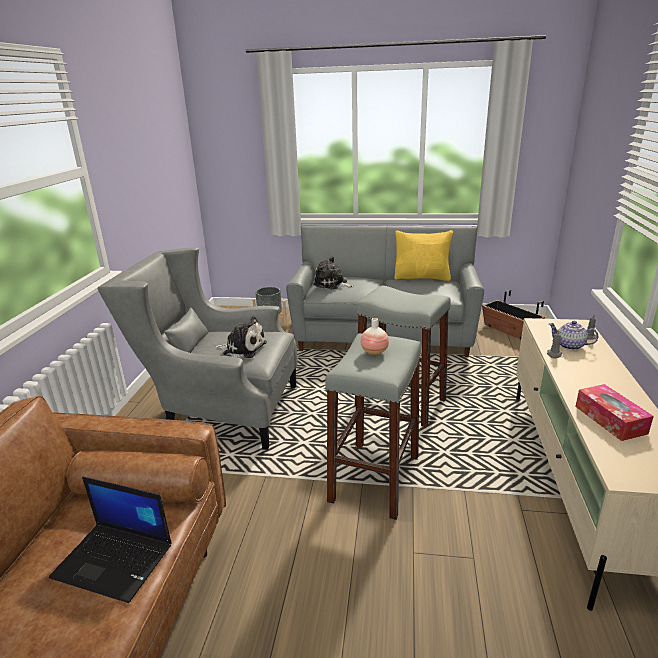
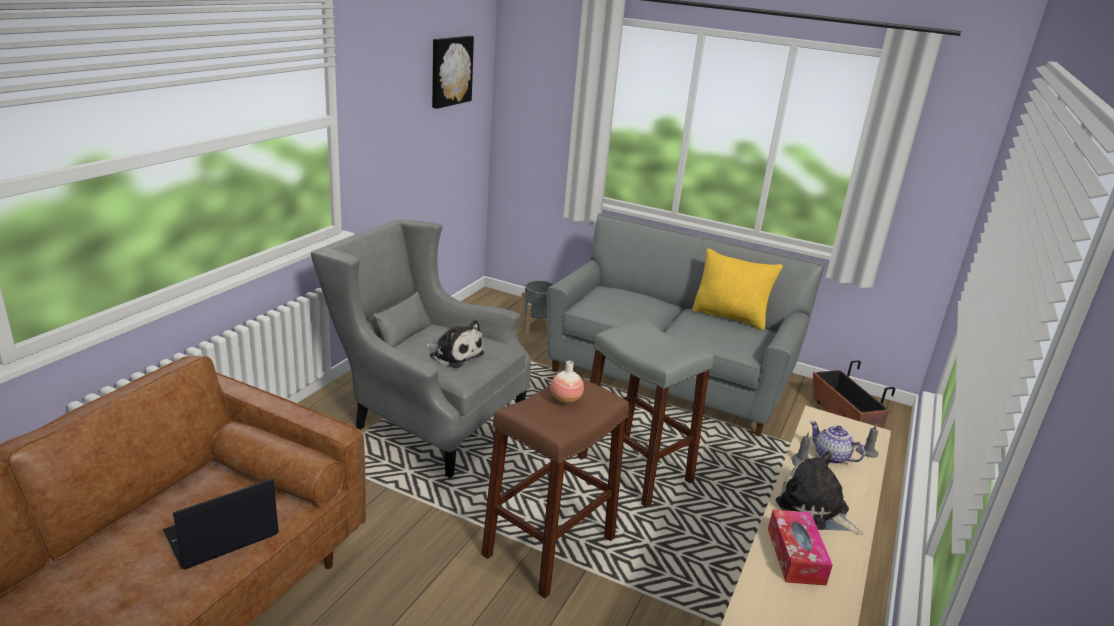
camera: 15 degrees right, 0 degrees up
(115, 560) = (220, 535): laptop -> laptop turned 105 degrees clockwise
(161, 129) = (450, 71): none -> picture
(332, 284) = (609, 298): plush toy -> plush toy (815, 510)
(375, 478) = (549, 546): grey stool -> brown stool

